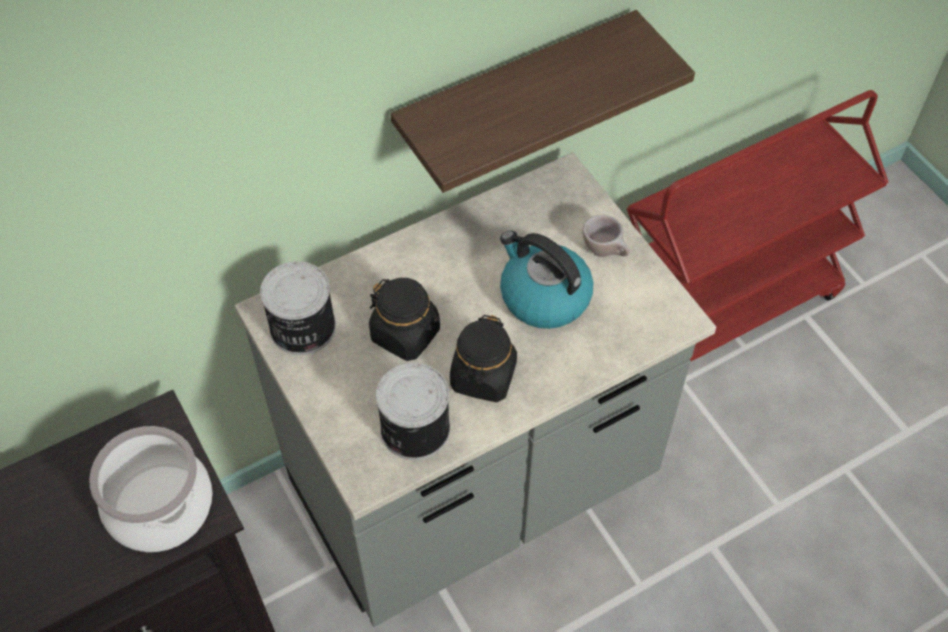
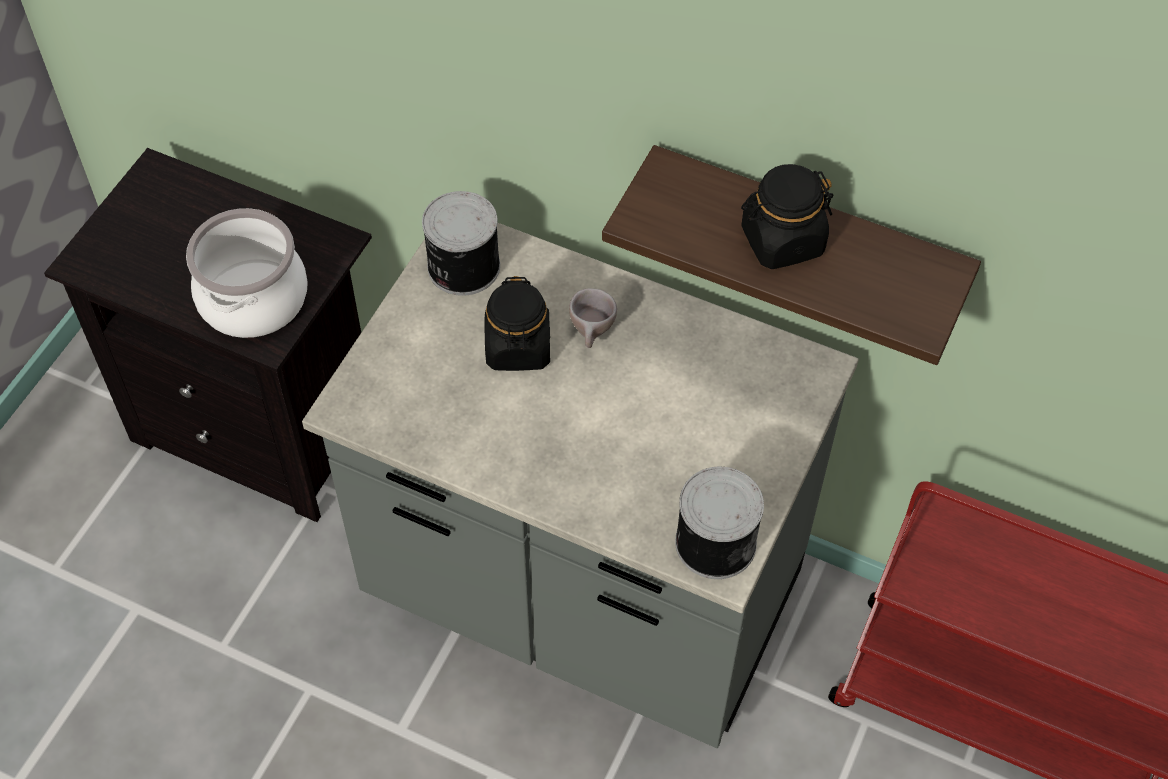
camera: 55 degrees right, 0 degrees up
(413, 429) = (420, 413): can -> can (713, 541)
(483, 377) = (519, 436): black jar -> black jar (782, 241)
(543, 296) = (652, 433): kettle -> none
(605, 251) = (753, 456): beige cup -> beige cup (592, 335)

